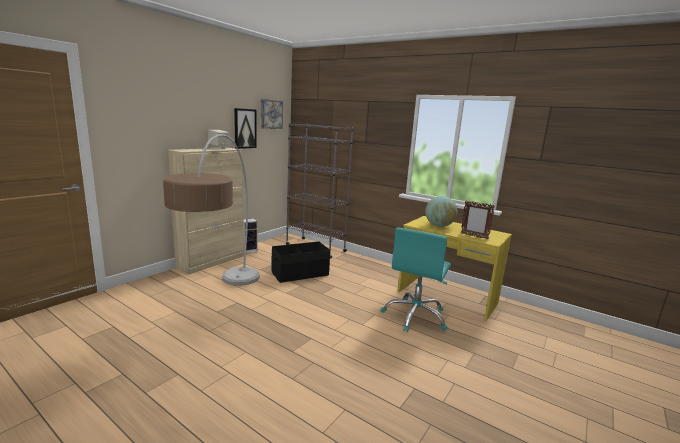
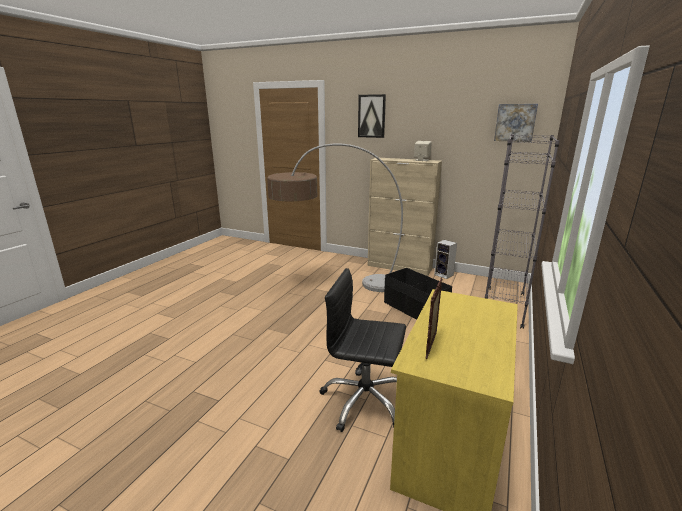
camera: 80 degrees right, 5 degrees up
(245, 128) = (468, 140): picture -> picture (371, 116)
(415, 316) = (364, 401): turquoise office chair -> black office chair
(439, 226) = (461, 315): globe -> none

